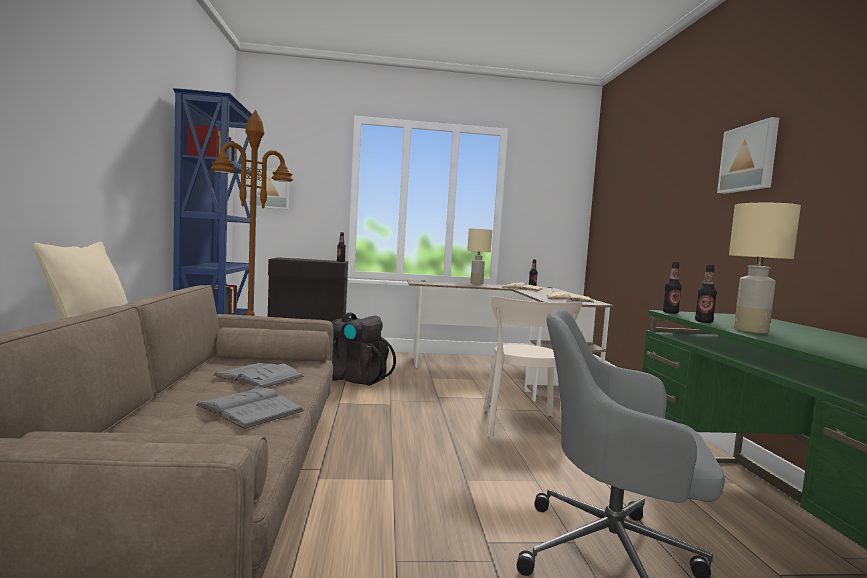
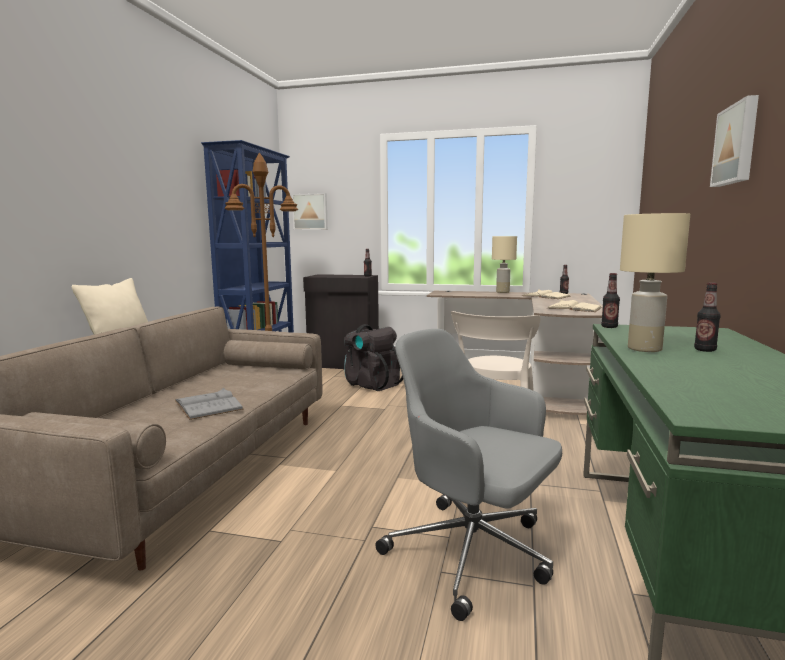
camera: 20 degrees right, 5 degrees up
(259, 376) = (241, 380): grey book -> none
(703, 321) = (617, 338): bottle -> bottle (705, 350)

